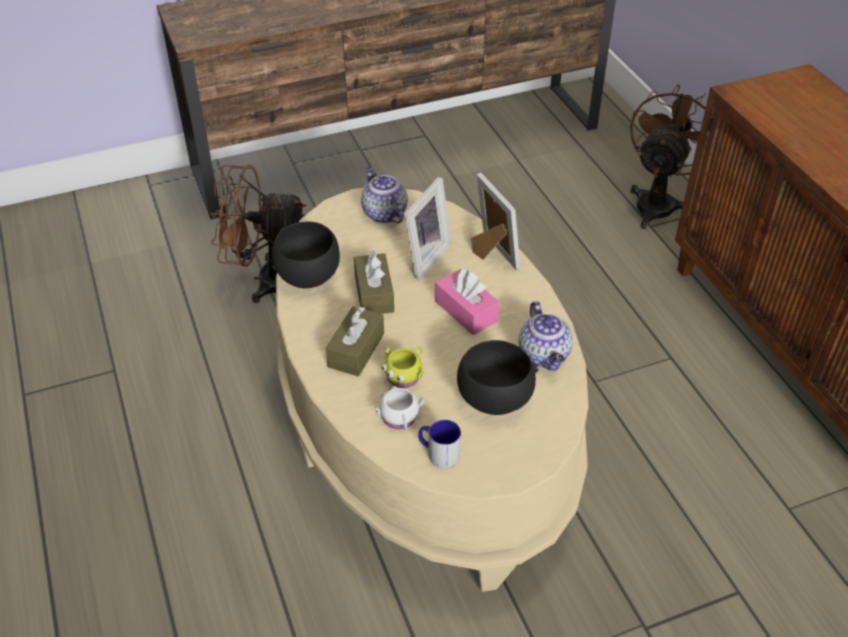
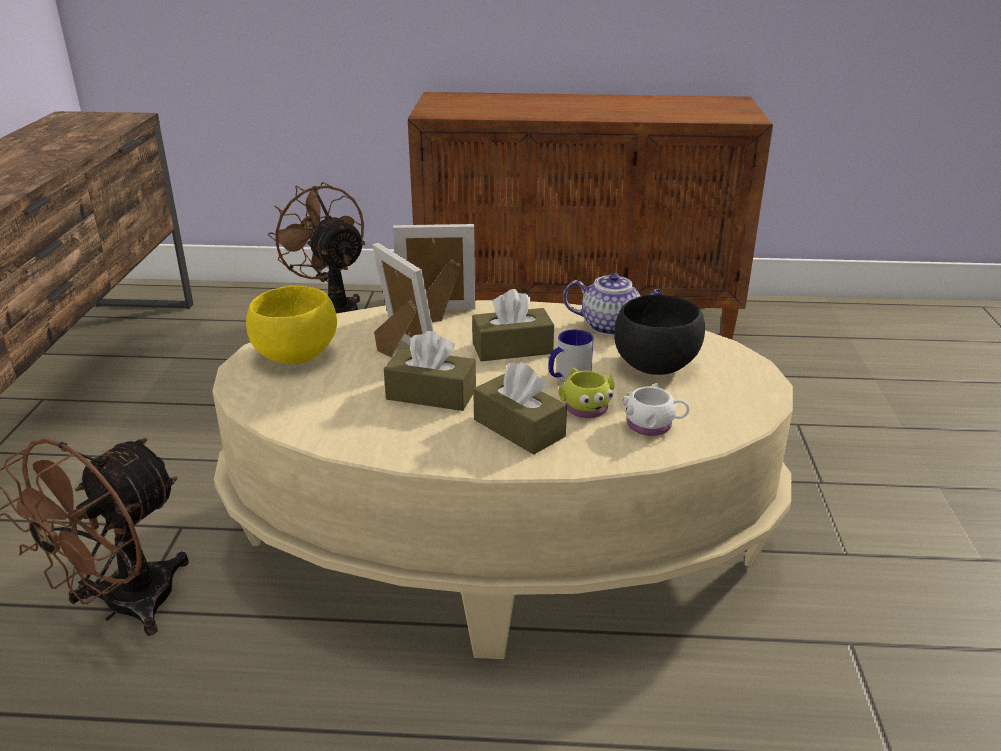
camera: 65 degrees left, 15 degrees down
(309, 277) = (353, 432): black bowl -> none
(383, 213) = (294, 356): teapot -> yellow bowl
(438, 453) = (717, 414): mug -> mug (568, 377)
(466, 311) = (512, 348): pink tissue box -> brown tissue box

